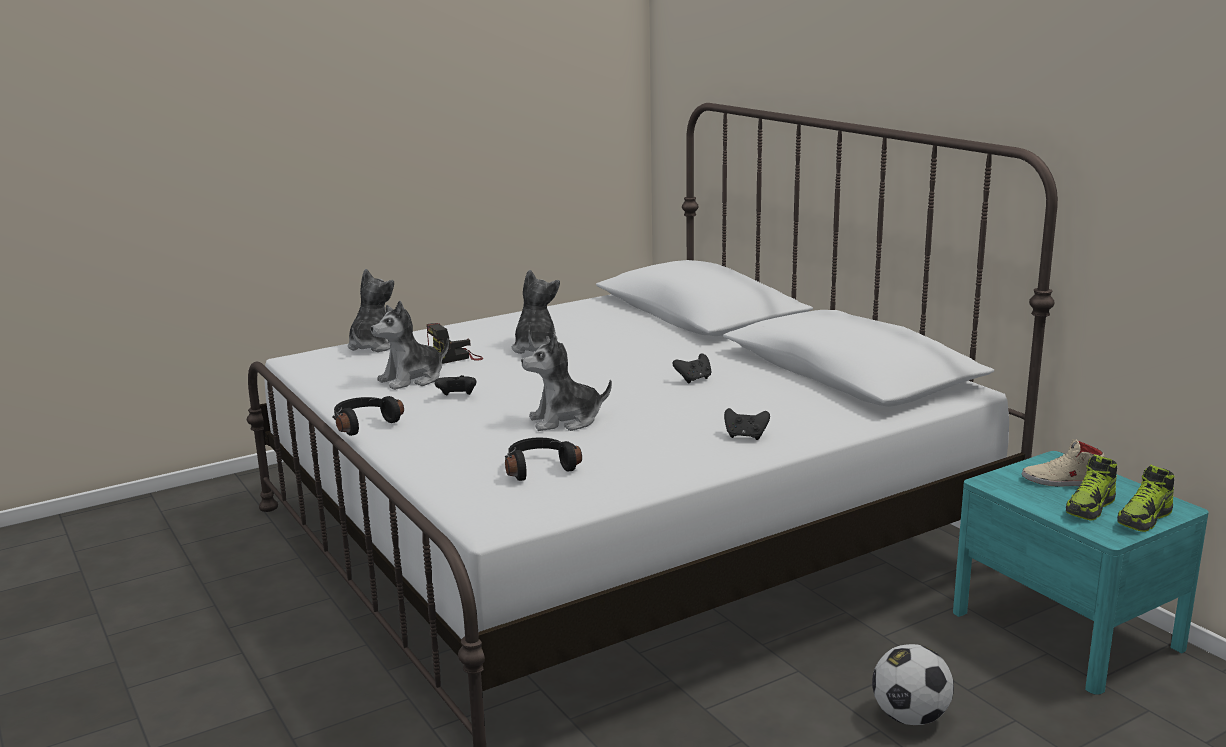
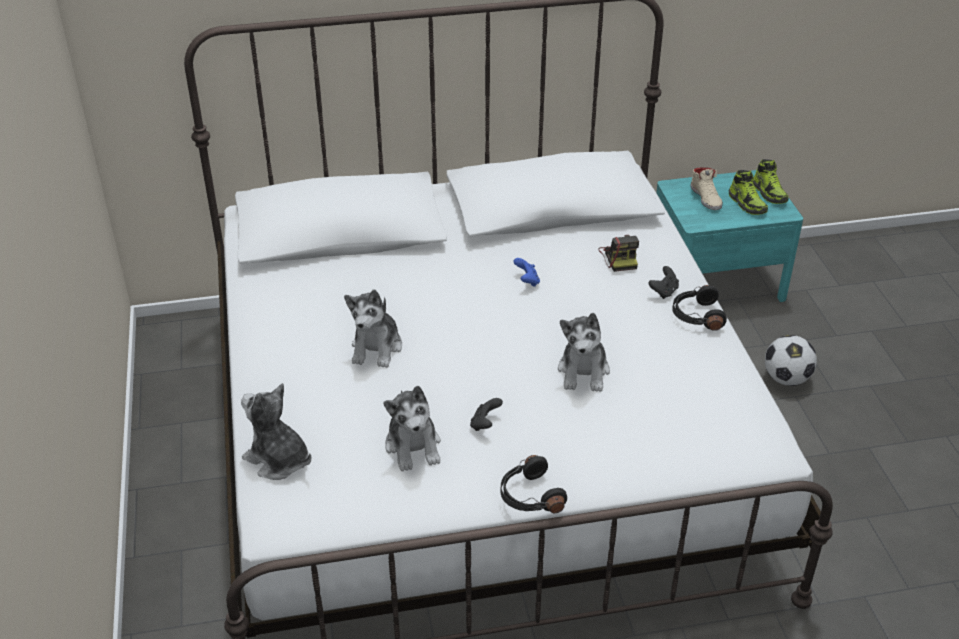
camera: 70 degrees left, 20 degrees up
(454, 358) = (366, 406): camera -> camera (619, 257)
(536, 348) = (377, 348): plush toy -> plush toy turned 105 degrees counterclockwise
(538, 468) = (679, 407): black headphones -> black headphones (696, 316)
(694, 379) = (527, 281): black game controller -> blue game controller
(1063, 481) = (706, 197): beige shoe -> beige shoe turned 45 degrees counterclockwise

